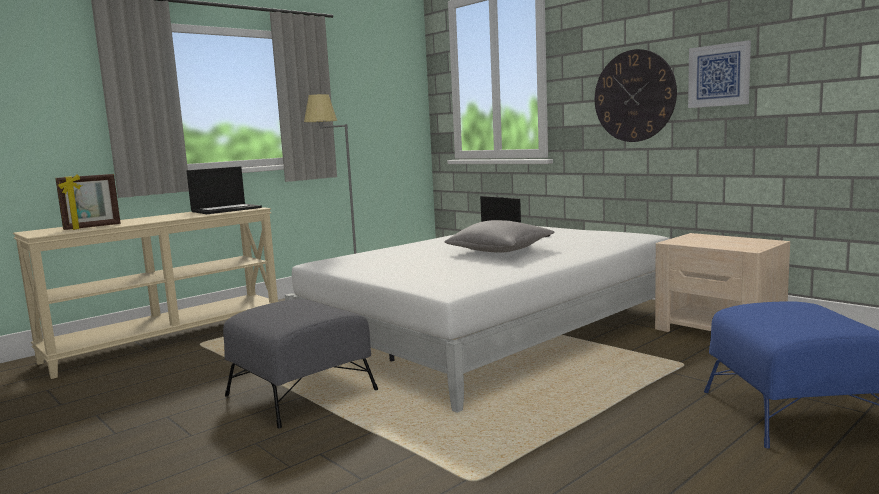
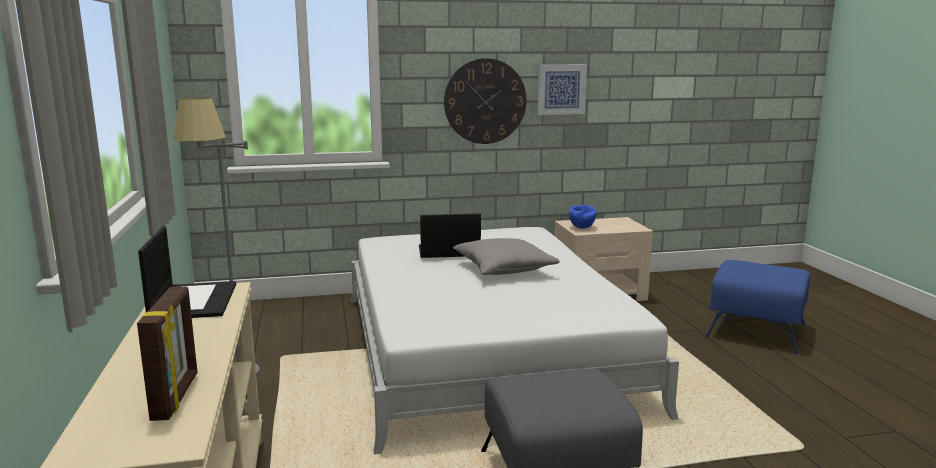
camera: 60 degrees left, 5 degrees up
(689, 240) = (582, 228): none -> blue bowl

